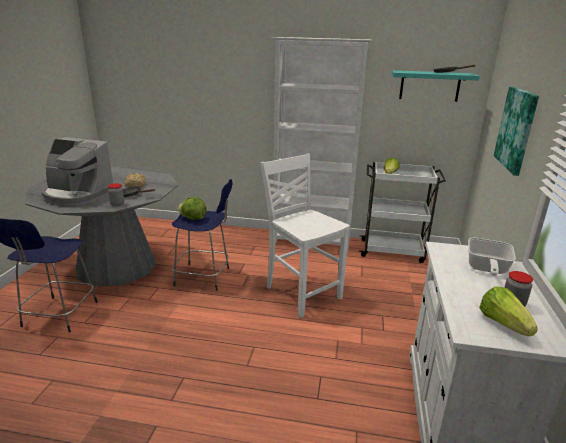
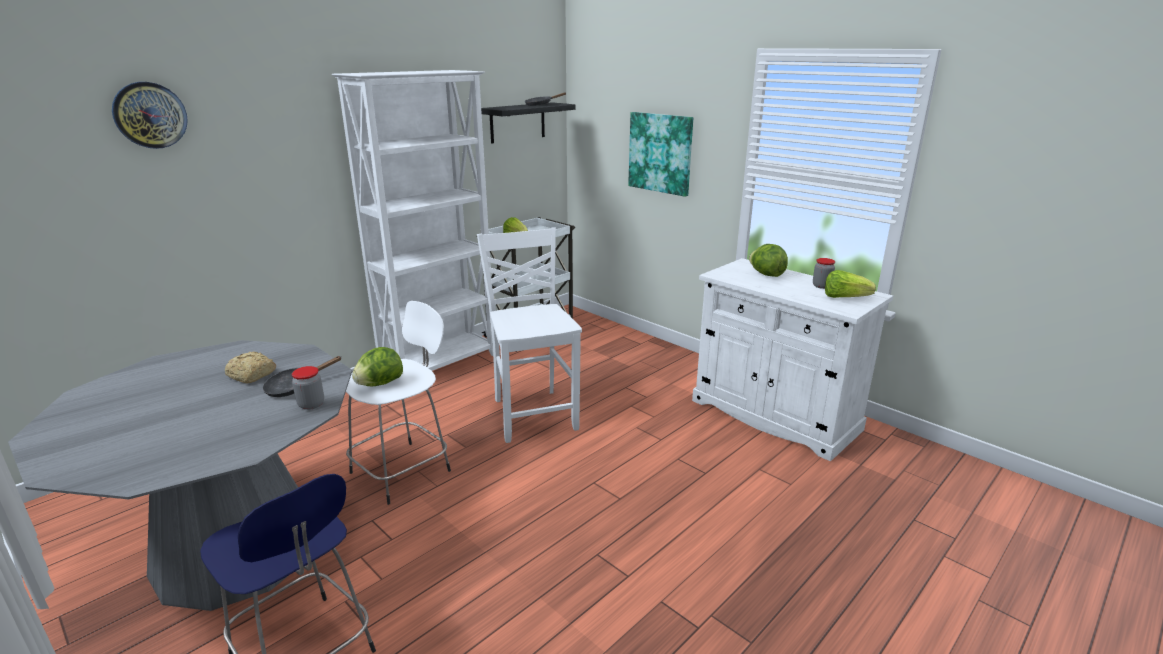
camera: 55 degrees left, 0 degrees up
(77, 195) = (194, 433): coffee machine -> none
(184, 53) = (150, 115): none -> wall clock
(204, 277) = (403, 470): blue stool -> white stool
(301, 292) = (533, 414): white chair -> white chair turned 75 degrees clockwise
(429, 86) = (517, 122): turquoise shelf -> black shelf
(486, 269) = (766, 274): frying pan -> lettuce

